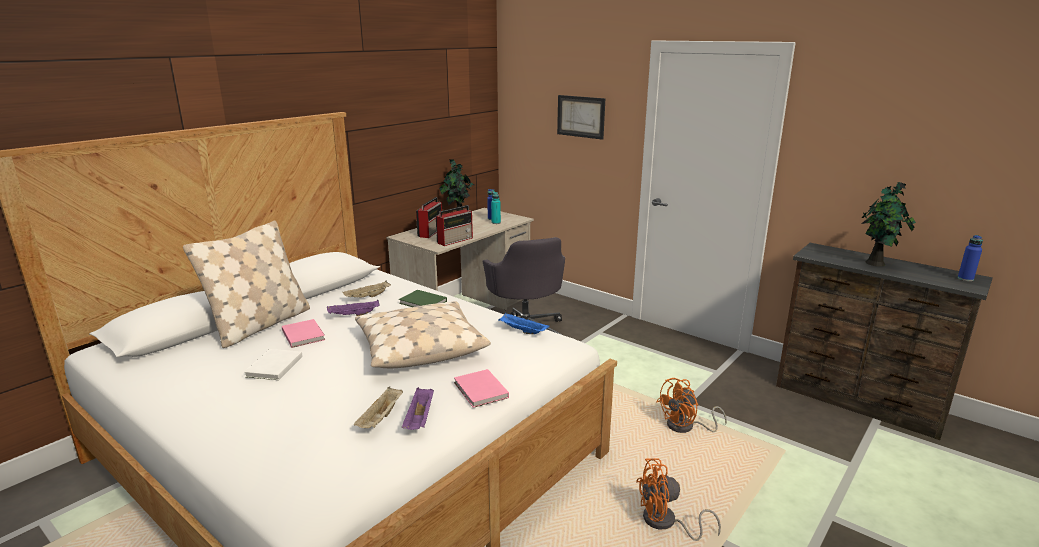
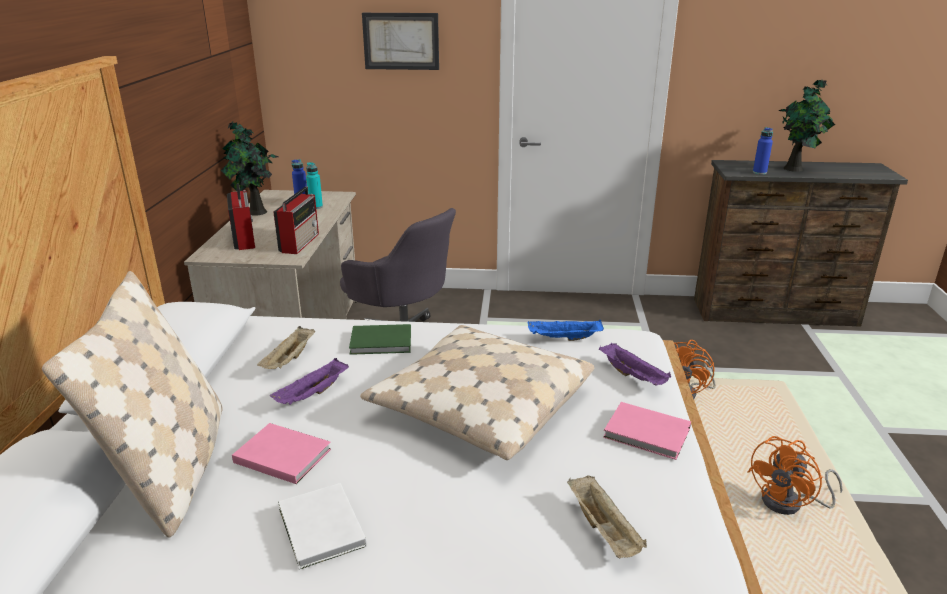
camera: 35 degrees left, 5 degrees up
(420, 419) = (648, 506): purple tray -> purple tray (633, 376)
(965, 279) = (870, 168): blue bottle -> blue bottle (759, 172)

